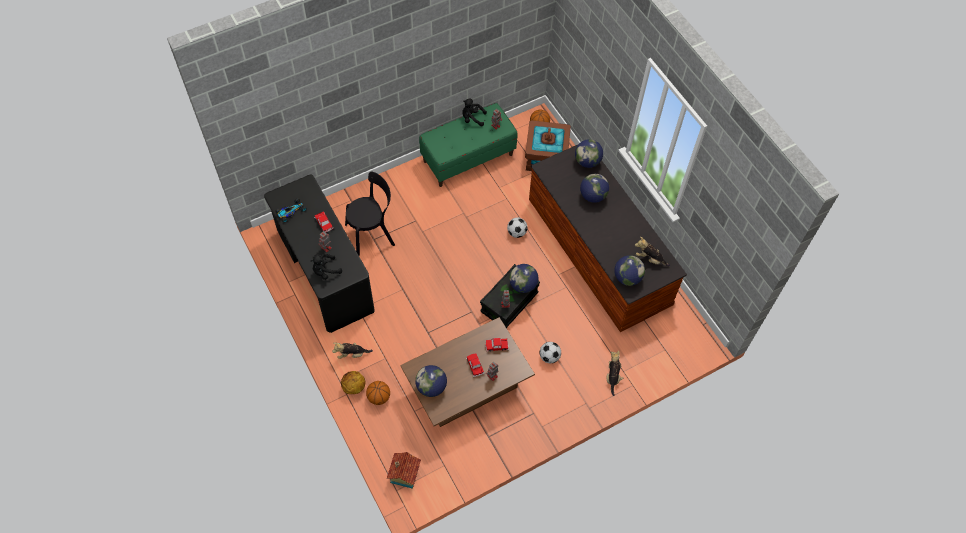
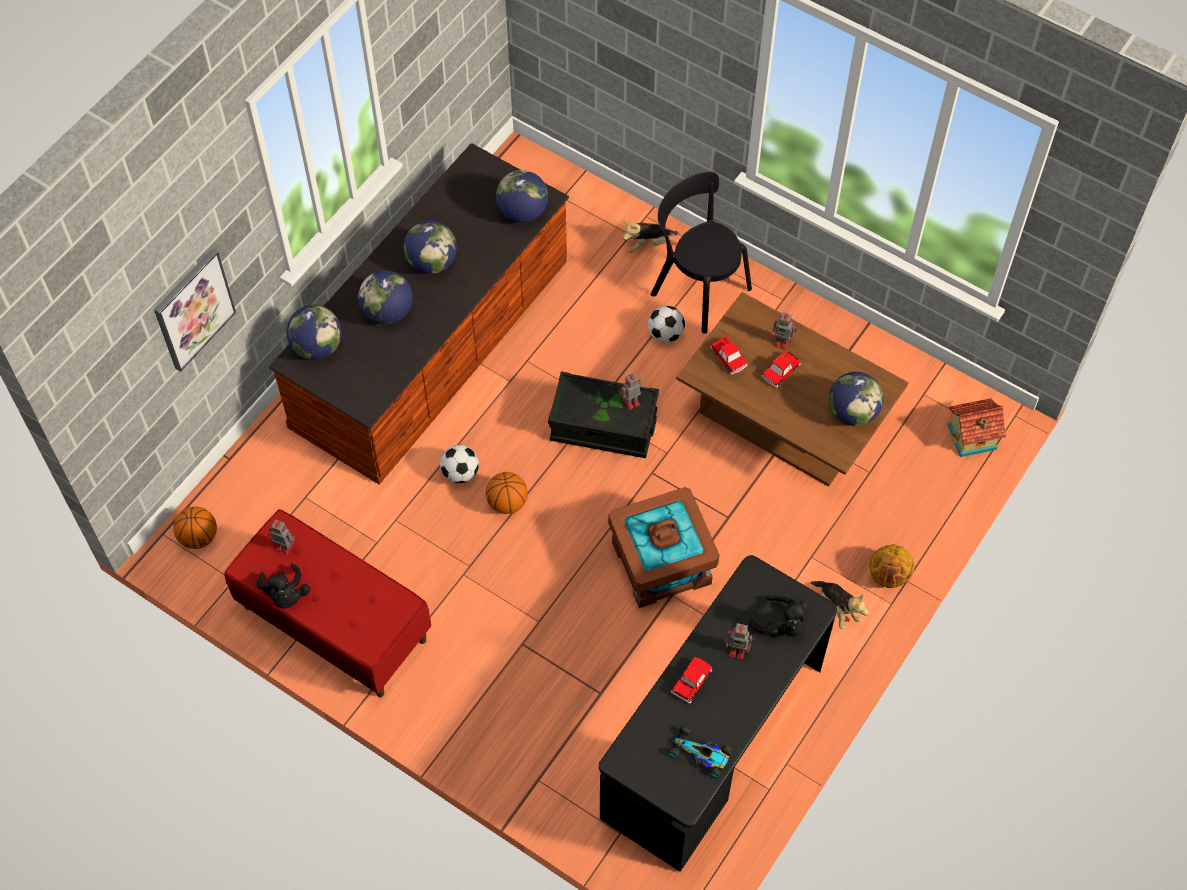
camera: 115 degrees left, 0 degrees up
(372, 234) = (590, 701): black chair -> black chair (697, 288)
(379, 397) = (880, 531): basketball -> basketball (507, 502)
(468, 157) = (334, 624): green bench -> red bench
(523, 285) = (581, 391): globe -> globe (432, 262)
(545, 157) = (270, 497): brown storage box -> brown storage box (661, 564)
(596, 77) = (193, 309): none -> picture
(650, 259) = (470, 196): plush toy -> none

